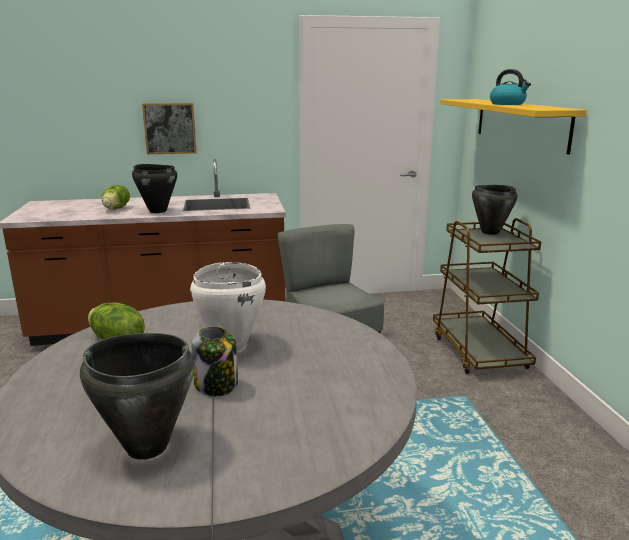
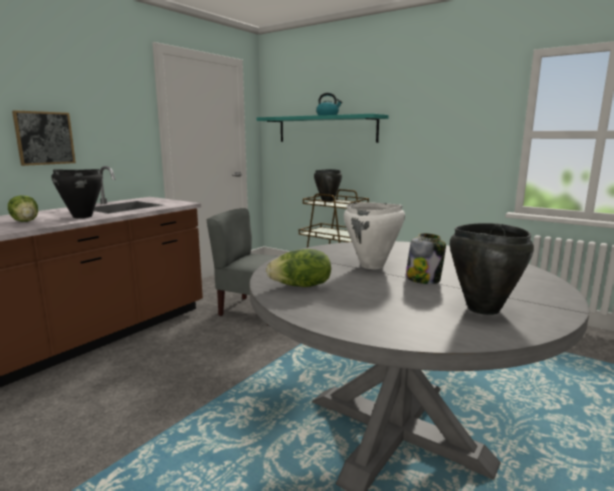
camera: 45 degrees left, 5 degrees down
(520, 123) = (326, 129): yellow shelf -> turquoise shelf

